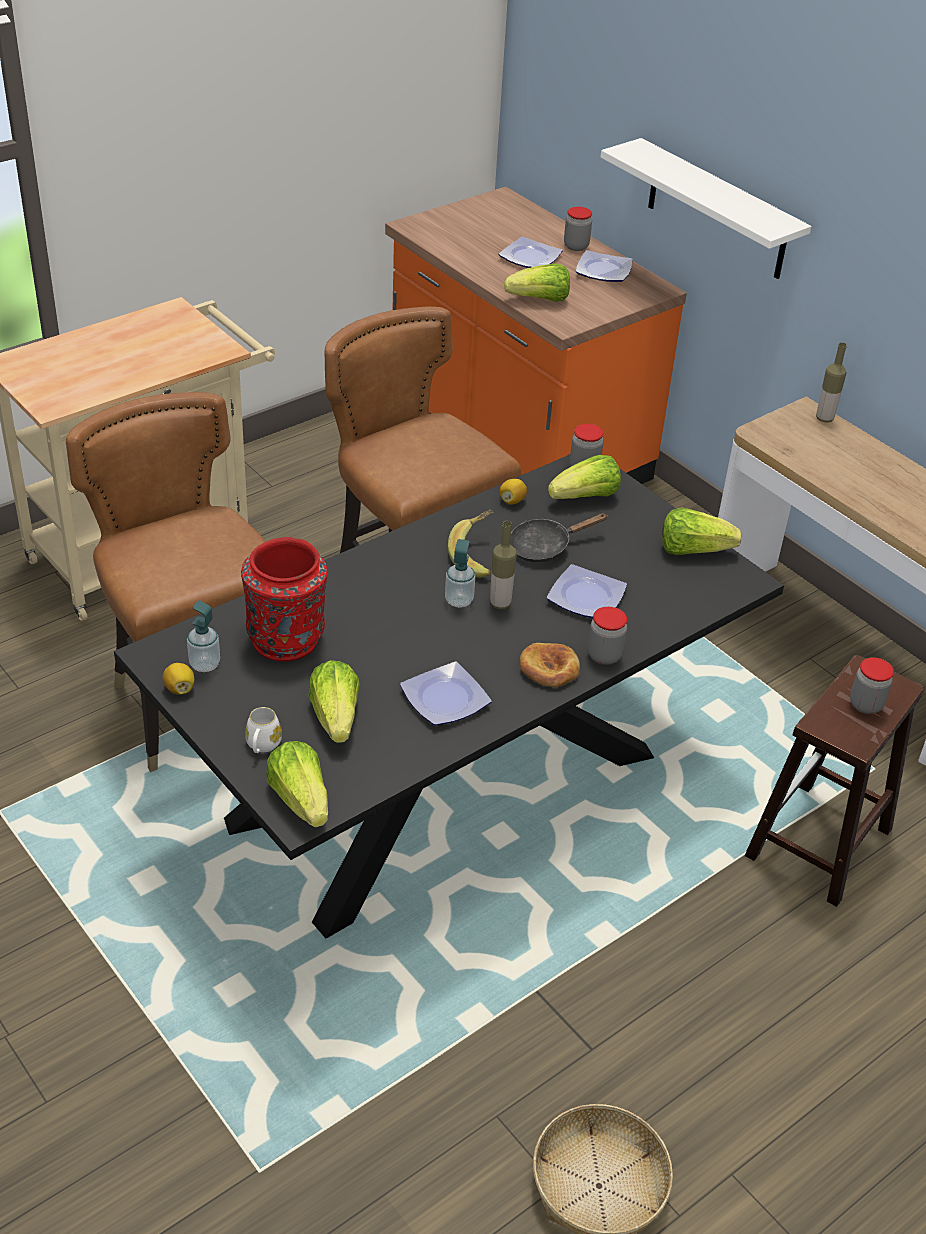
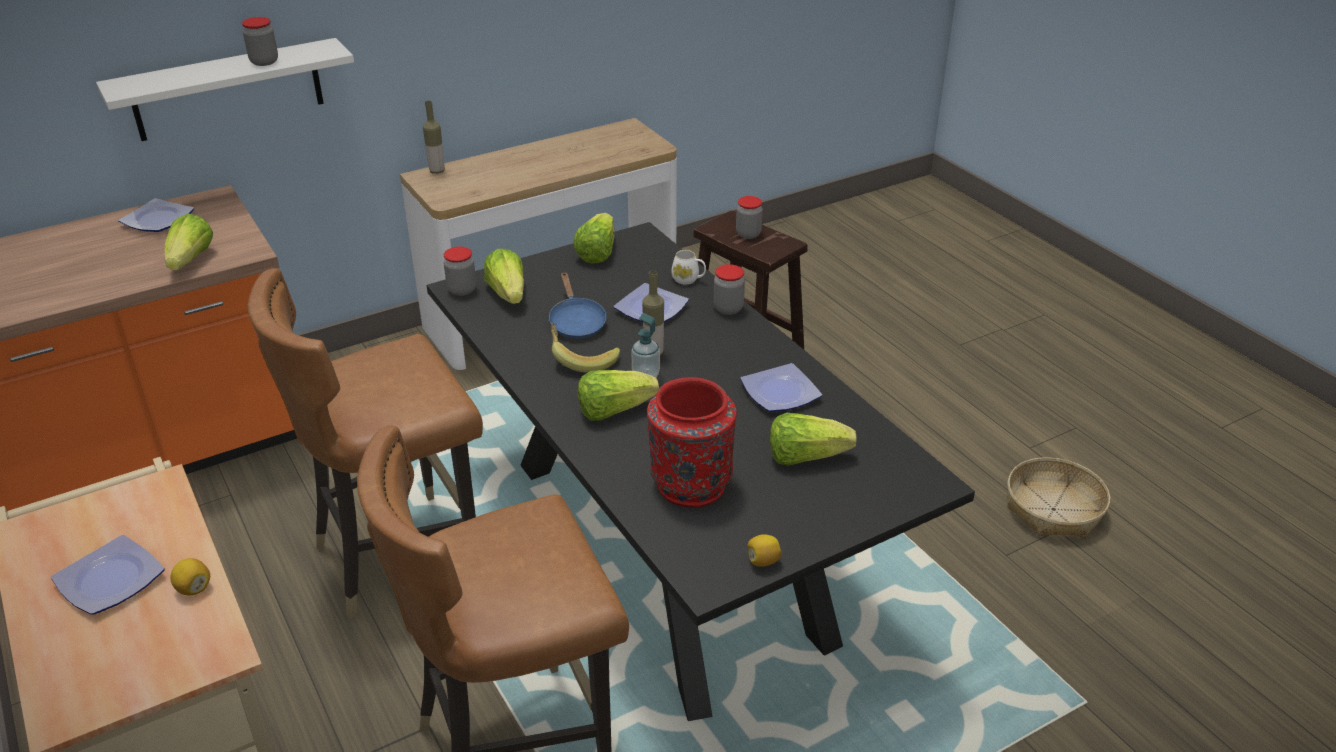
camera: 80 degrees left, 5 degrees down
(205, 664) = (726, 542): soap dispenser -> none
(262, 746) = (845, 504): white mug -> white mug (688, 279)
(301, 800) = (913, 482): lettuce -> lettuce (613, 410)
(512, 501) = (500, 333): lemon -> lemon (193, 588)
(531, 258) = (97, 257): plate -> plate (111, 579)
(545, 547) = (576, 322): black frying pan -> blue frying pan
(549, 668) = (742, 336): bread -> none
(576, 246) = (94, 229): jar -> jar (264, 62)

